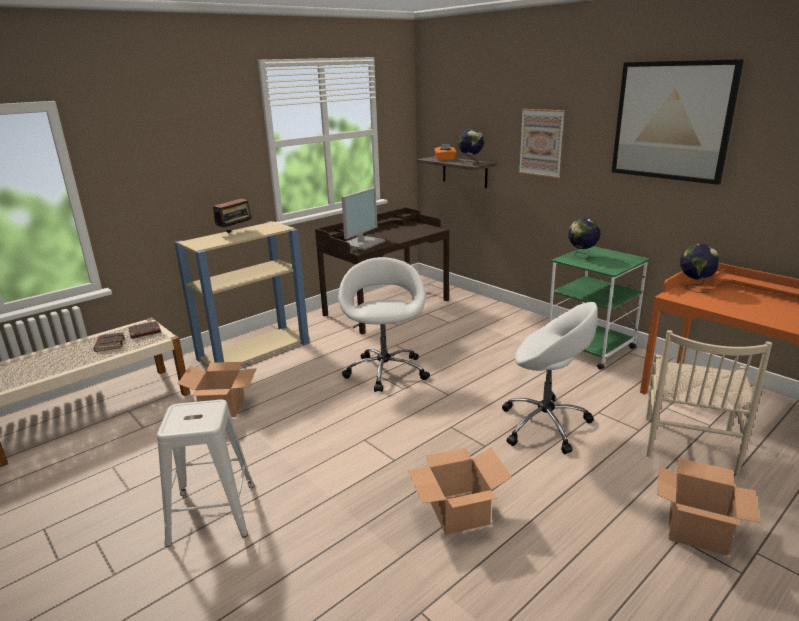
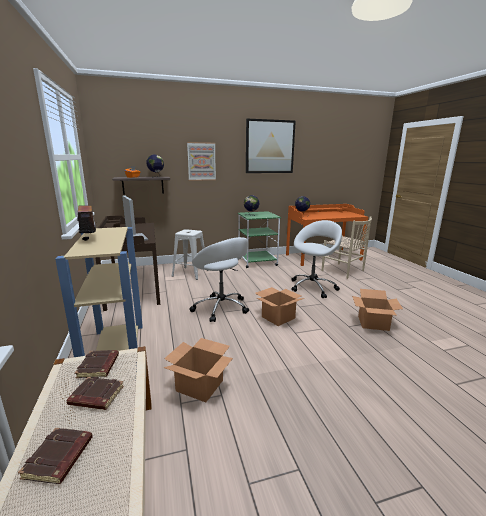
camera: 65 degrees left, 5 degrees down
(54, 356) = (59, 459): none -> brown book
(212, 514) = (353, 412): white stool -> white stool (190, 273)
(386, 371) = (221, 308): white office chair -> white office chair turned 150 degrees counterclockwise
(696, 530) = (393, 286): cardboard box -> cardboard box (278, 318)

